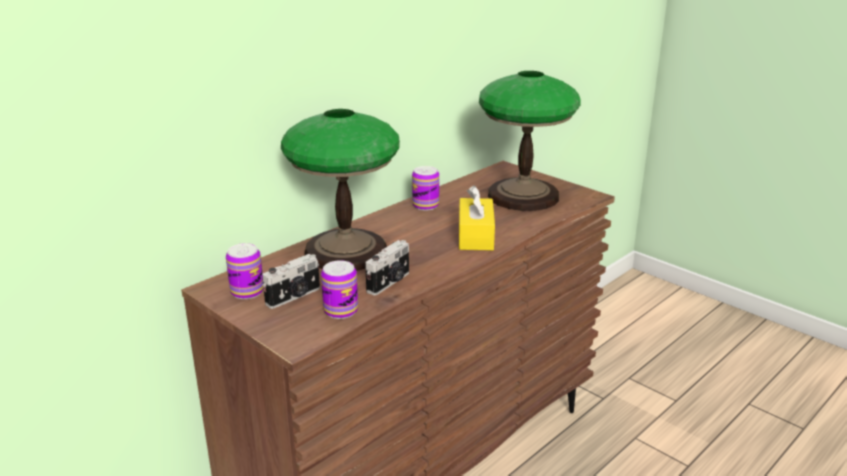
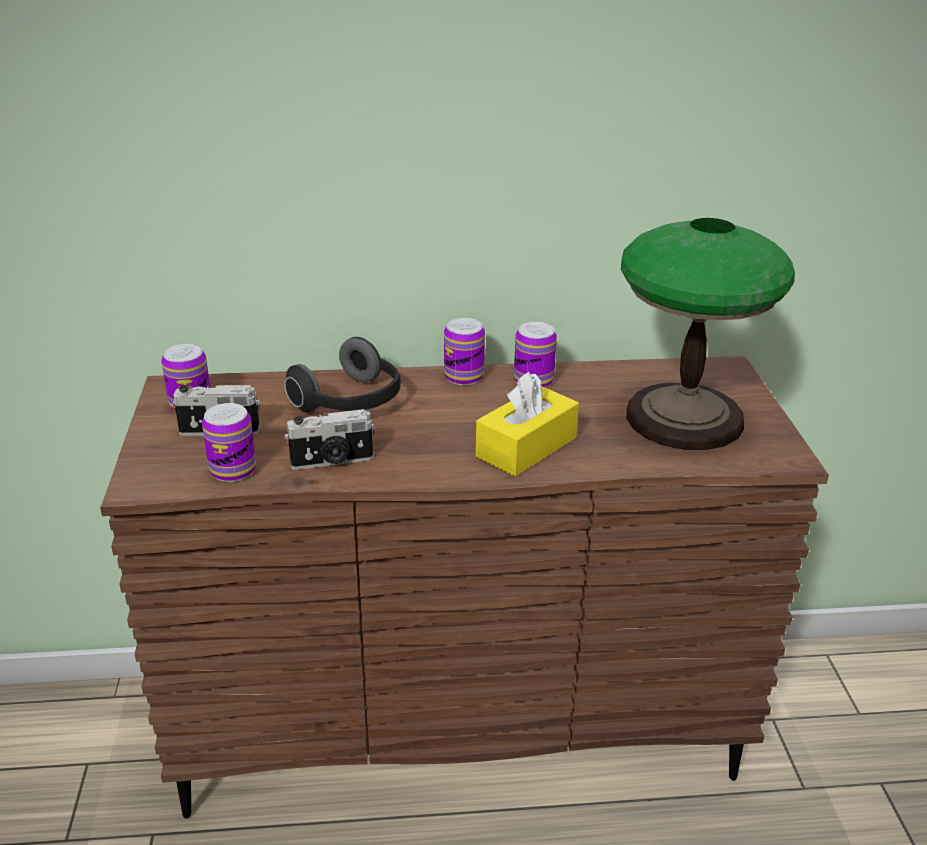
camera: 40 degrees right, 5 degrees up
(346, 252) = (351, 403): table lamp -> headphones
(385, 216) = (463, 376): none -> can

